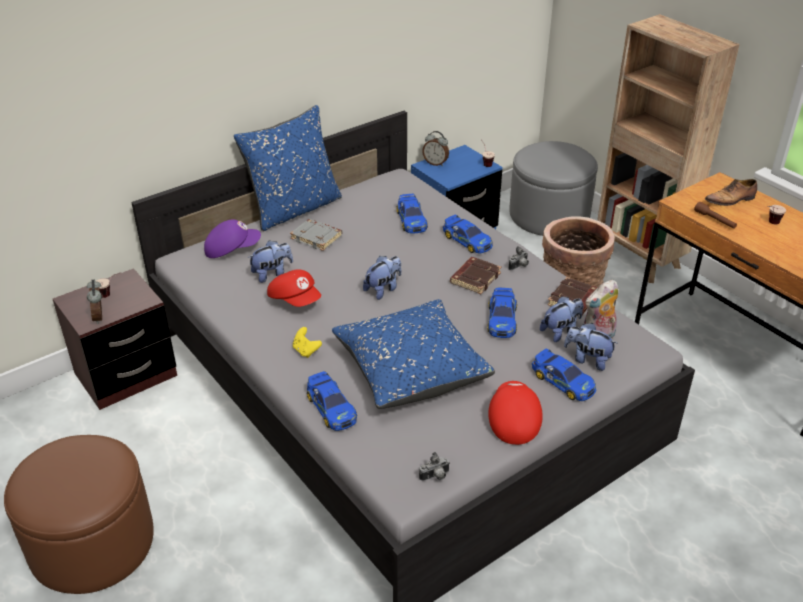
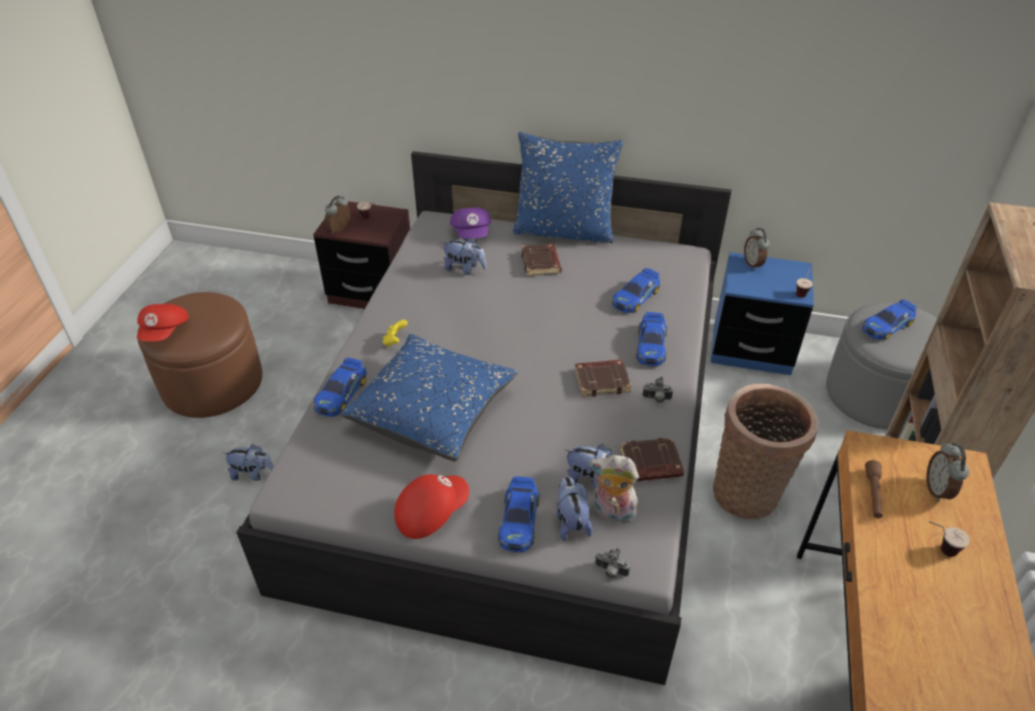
camera: 50 degrees right, 5 degrees up
(232, 249) = (472, 233): purple cap -> purple cap turned 45 degrees clockwise
(295, 299) = (447, 299): red cap -> red cap (165, 332)
(317, 237) = (541, 263): grey book -> brown book
(383, 289) = (517, 336): plush toy -> plush toy (253, 474)
(435, 477) = (315, 500): camera -> camera (610, 571)
(502, 319) = (562, 430): toy car -> toy car (887, 325)
(731, 200) = (938, 490): shoe -> alarm clock

